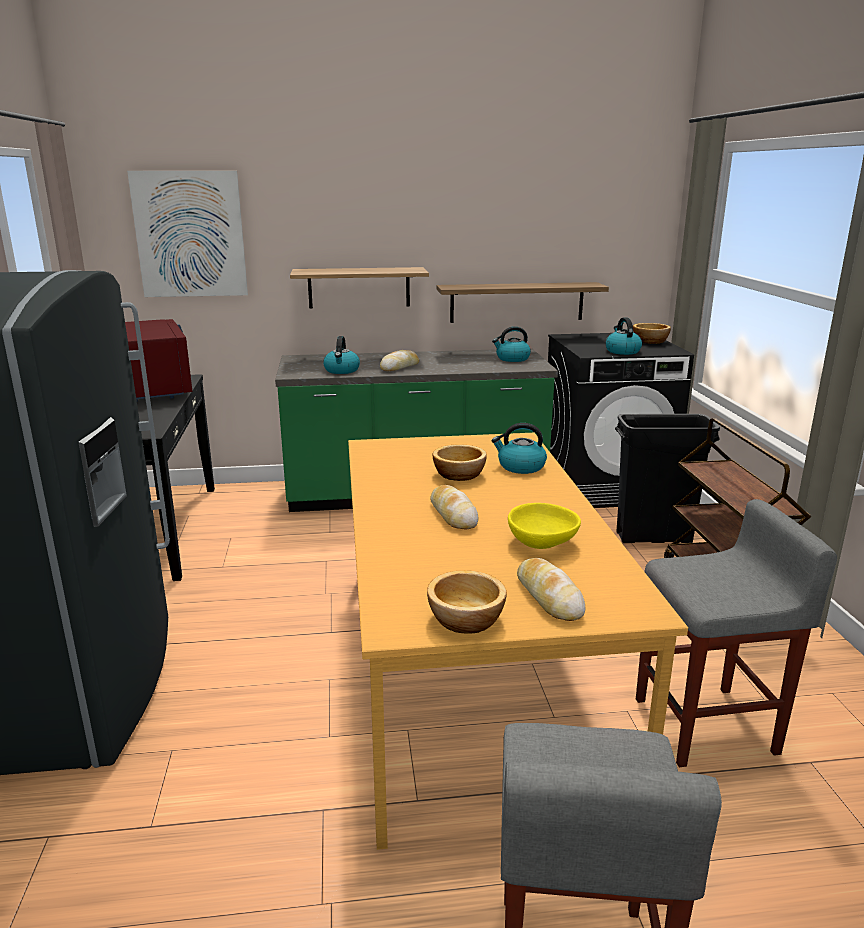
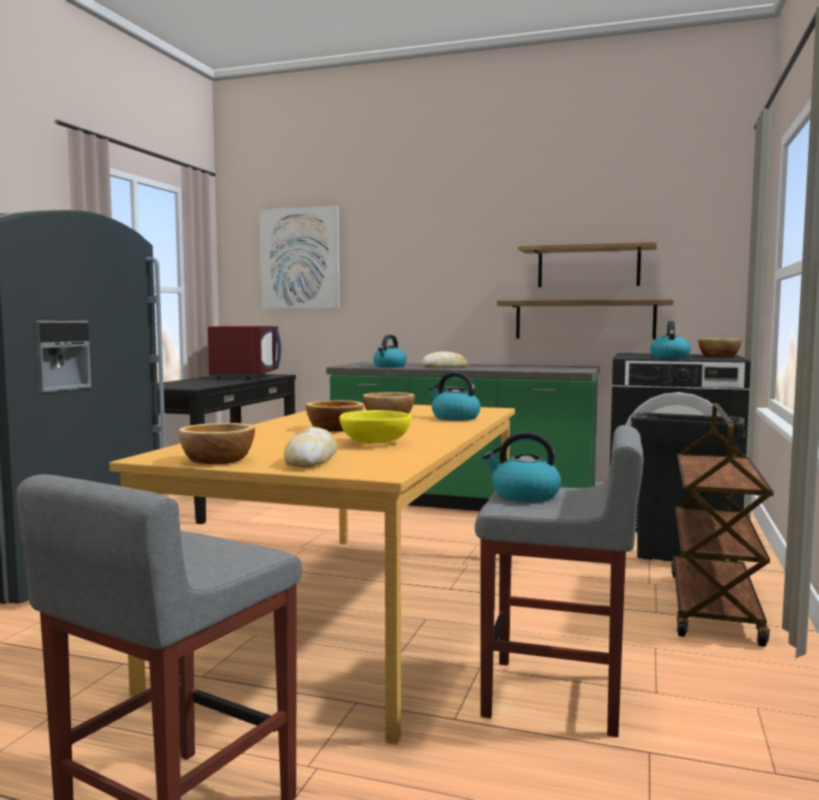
camera: 25 degrees right, 15 degrees down
(359, 287) = (432, 303): shelf -> shelf (588, 267)
(453, 514) = (334, 428): bread -> bowl
(512, 359) = (562, 368): kettle -> kettle (524, 495)

